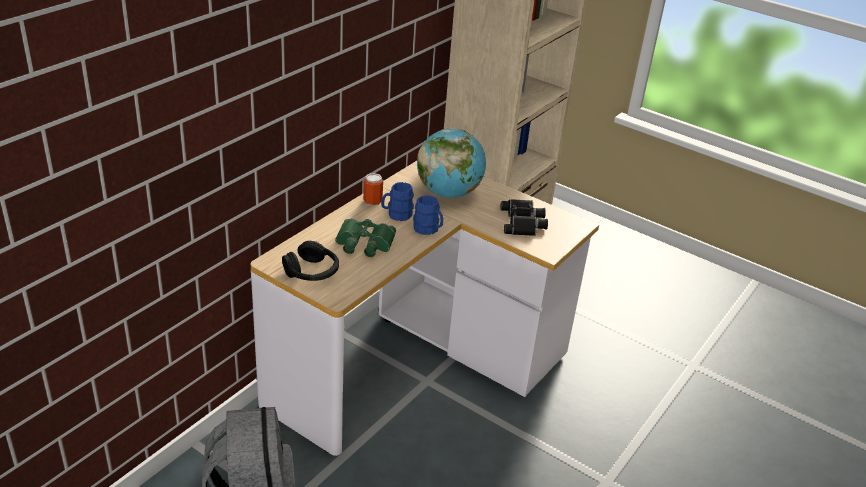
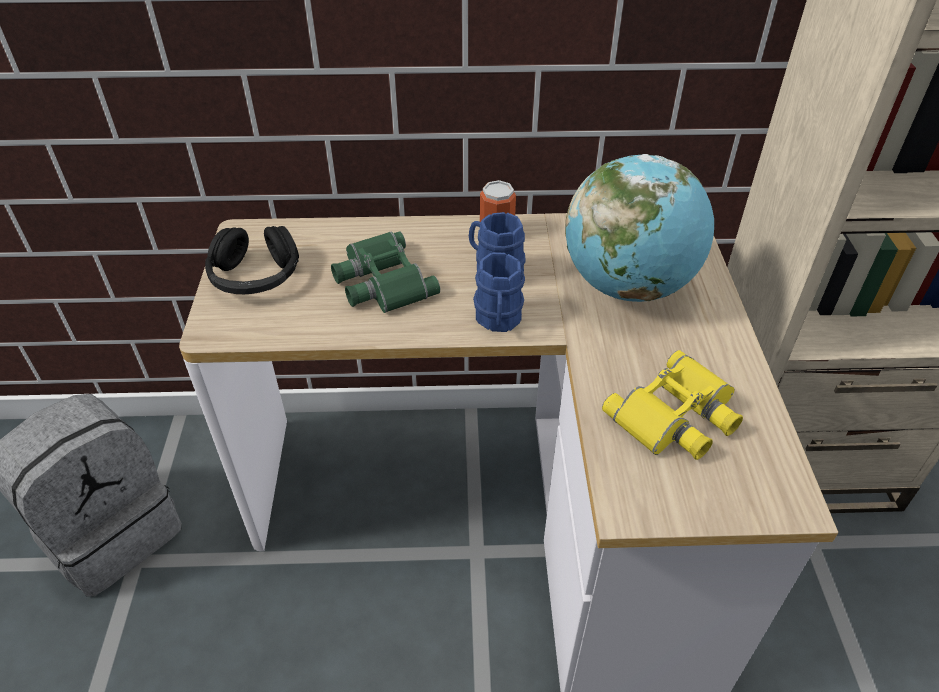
camera: 55 degrees right, 10 degrees up
(524, 222) = (677, 416): black binoculars -> yellow binoculars

